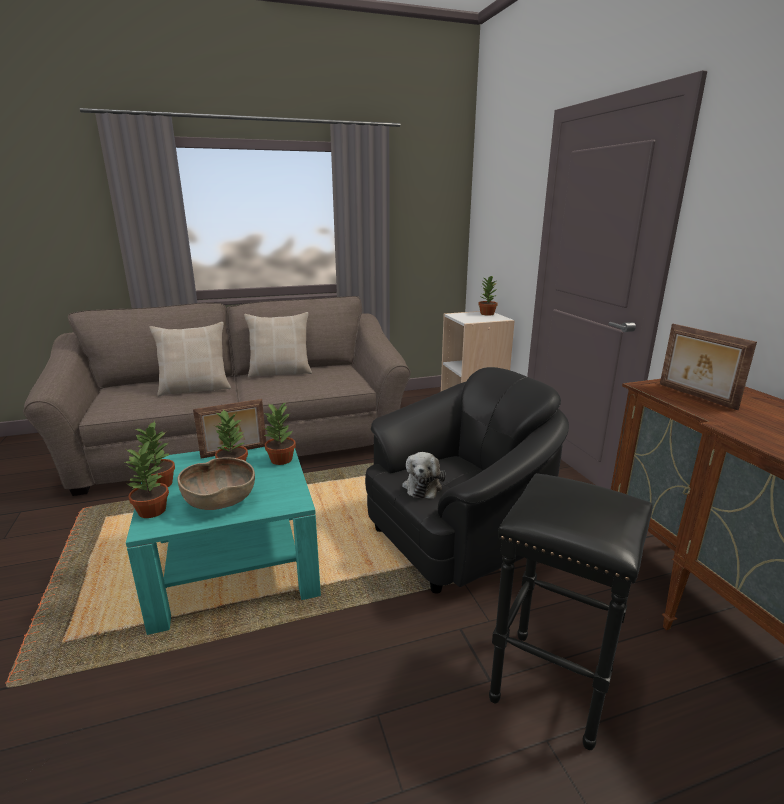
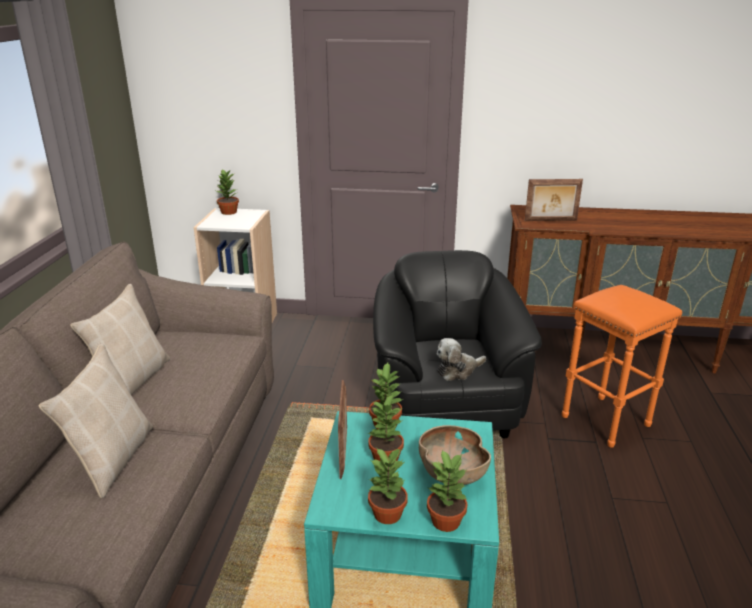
camera: 65 degrees left, 5 degrees up
(422, 486) = (458, 370): plush toy -> plush toy turned 120 degrees clockwise
(554, 684) = (605, 419): black stool -> orange stool

